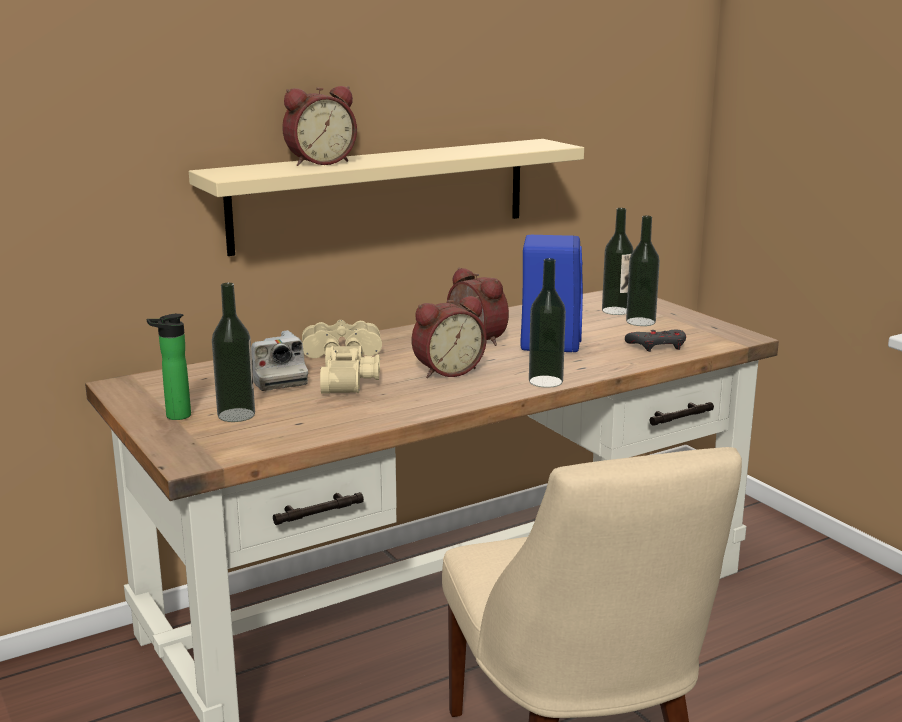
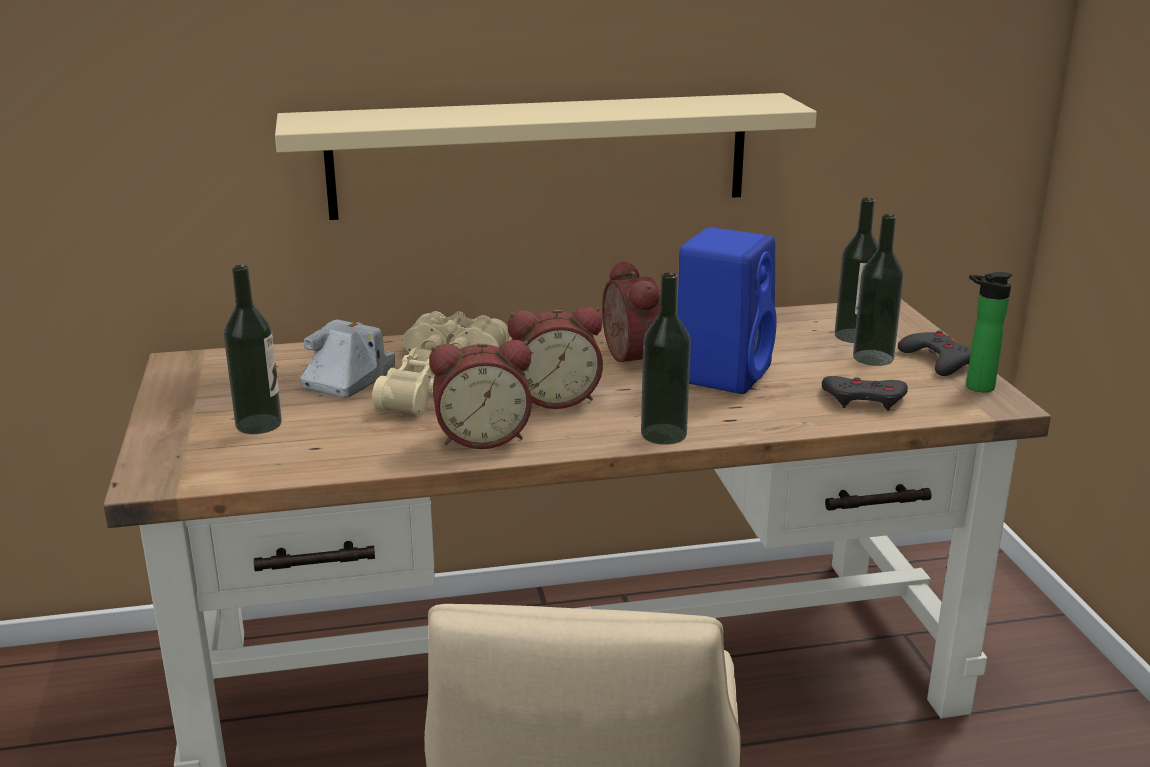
camera: 20 degrees right, 5 degrees up
(174, 416) = (193, 415): bottle -> bottle (975, 387)
(276, 379) = (348, 379): camera -> camera turned 150 degrees counterclockwise
(319, 162) = (439, 112): alarm clock -> alarm clock (482, 436)
(682, 318) = (937, 360): none -> grey game controller

